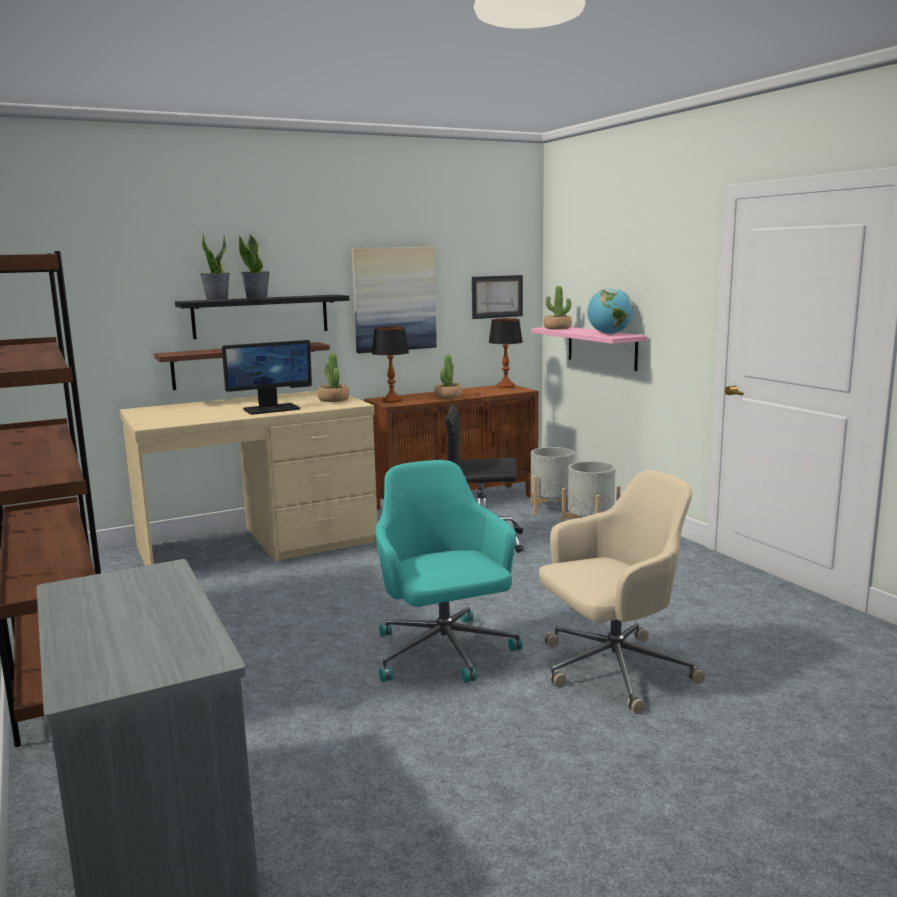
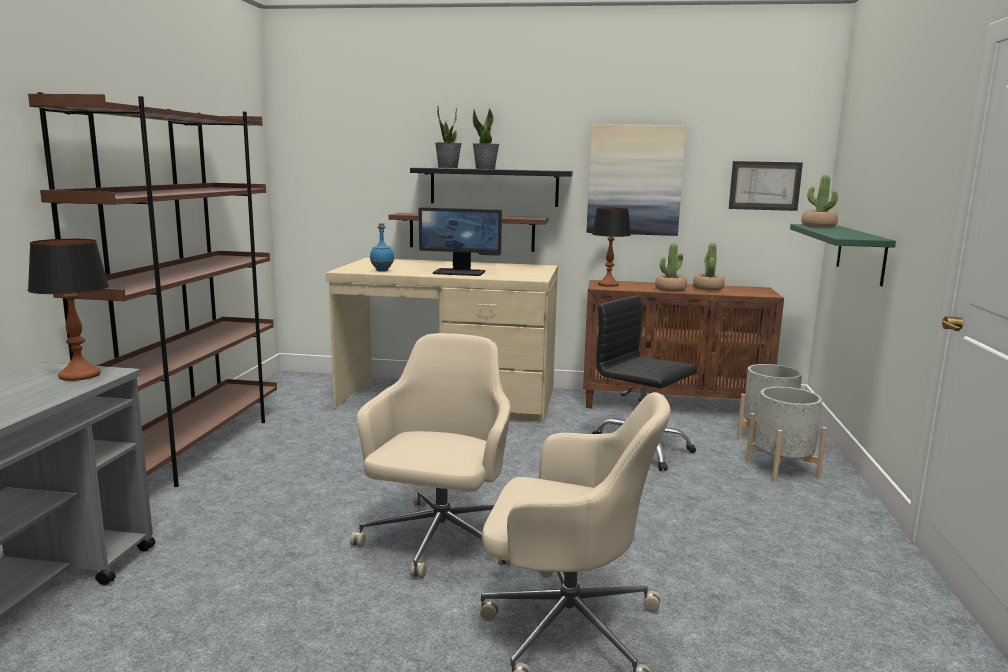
camera: 35 degrees right, 0 degrees up
(191, 419) = (382, 271): none -> blue bottle
(333, 400) = (528, 273): potted plant -> potted plant (708, 288)
(444, 653) = (439, 541): turquoise office chair -> beige office chair
(505, 386) = (758, 289): table lamp -> table lamp (80, 375)
(601, 347) = (861, 253): pink shelf -> green shelf
(609, 334) = (852, 235): globe -> none

